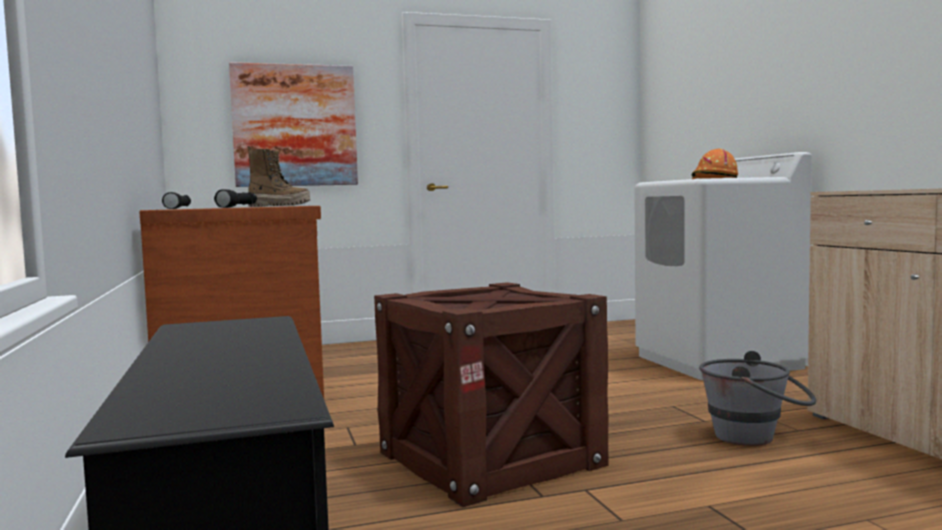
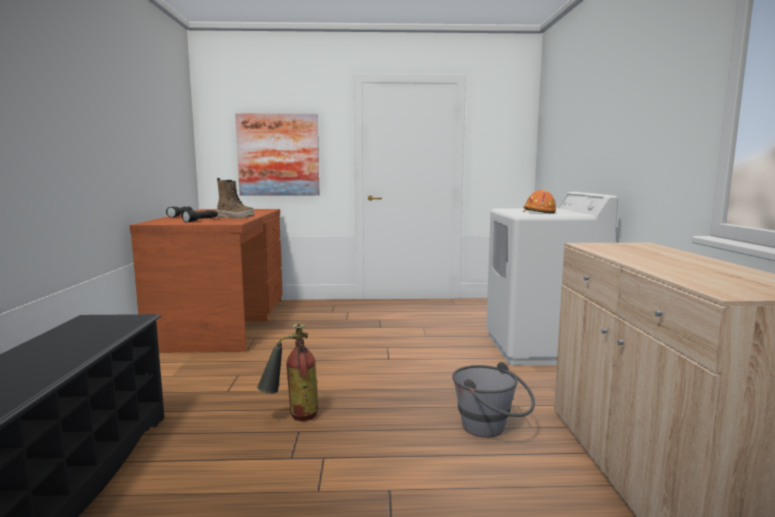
camera: 15 degrees right, 5 degrees up
(489, 459) = (292, 418): crate -> fire extinguisher

